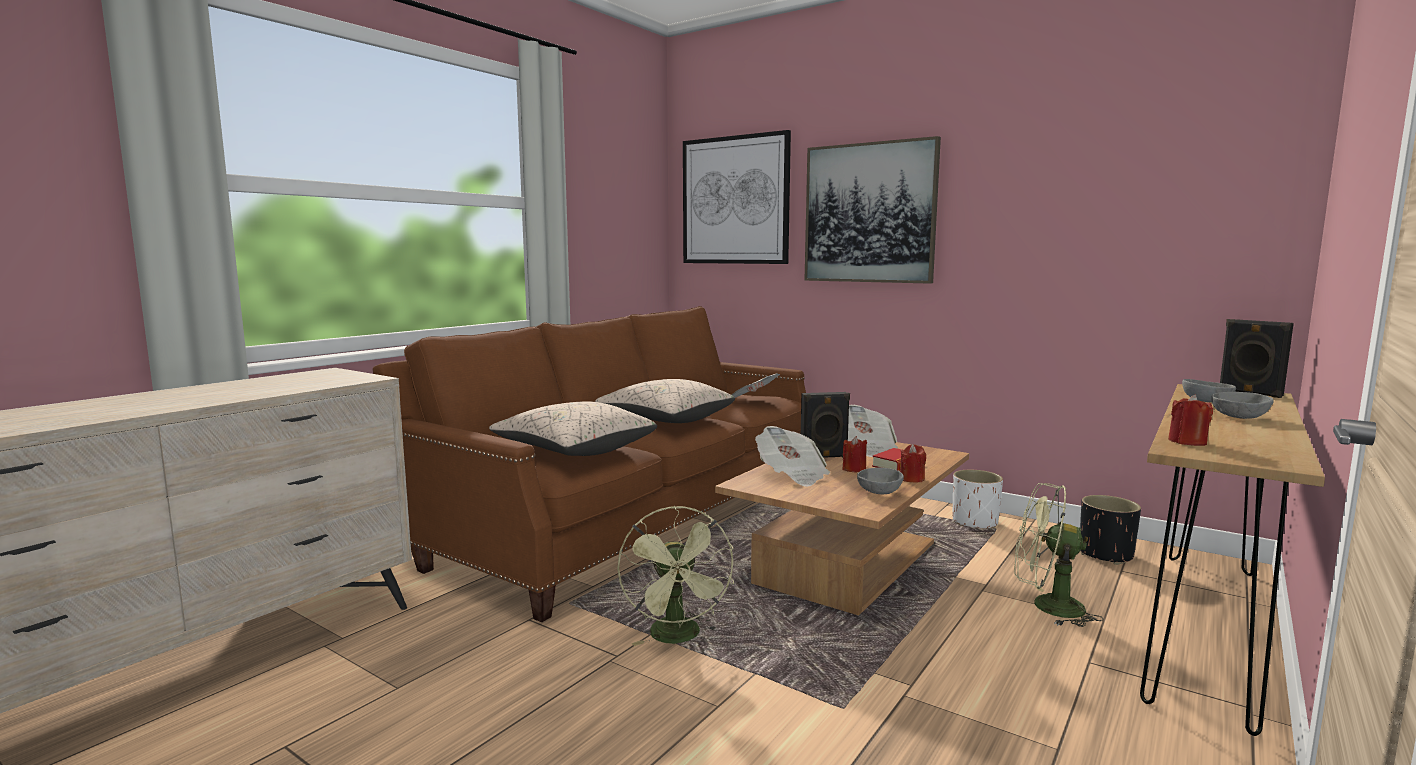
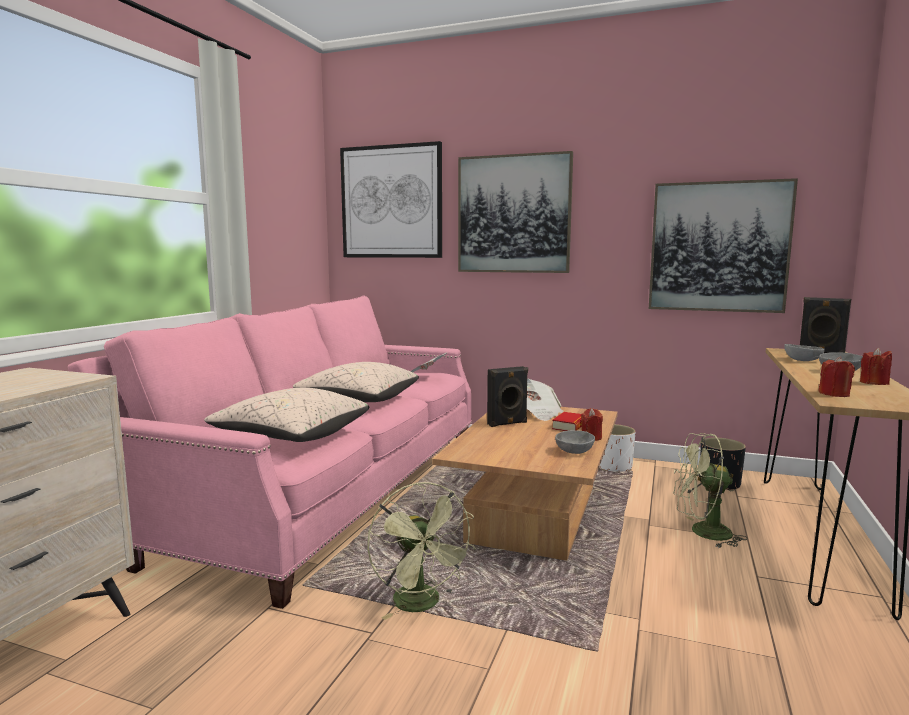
camera: 15 degrees left, 0 degrees up
(635, 516) = (329, 489): brown sofa -> pink sofa
(792, 475) = (492, 442): newspaper -> none
(854, 469) = (539, 433): red candle -> red candle (874, 383)
(1122, 252) = (718, 247): none -> picture

